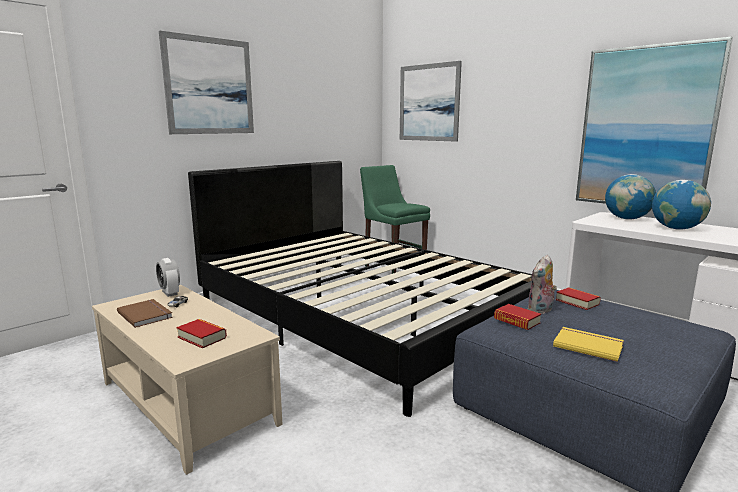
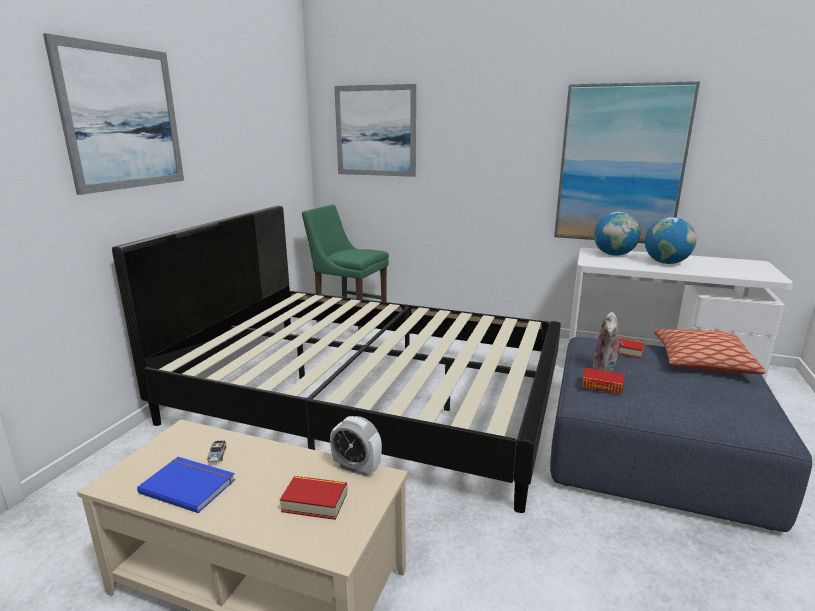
camera: 25 degrees left, 5 degrees up
(146, 314) = (189, 485): brown book -> blue book
(170, 293) = (182, 438): alarm clock -> alarm clock (356, 467)
(588, 345) = (685, 400): yellow book -> none
(656, 324) = (702, 362): none -> pillow

